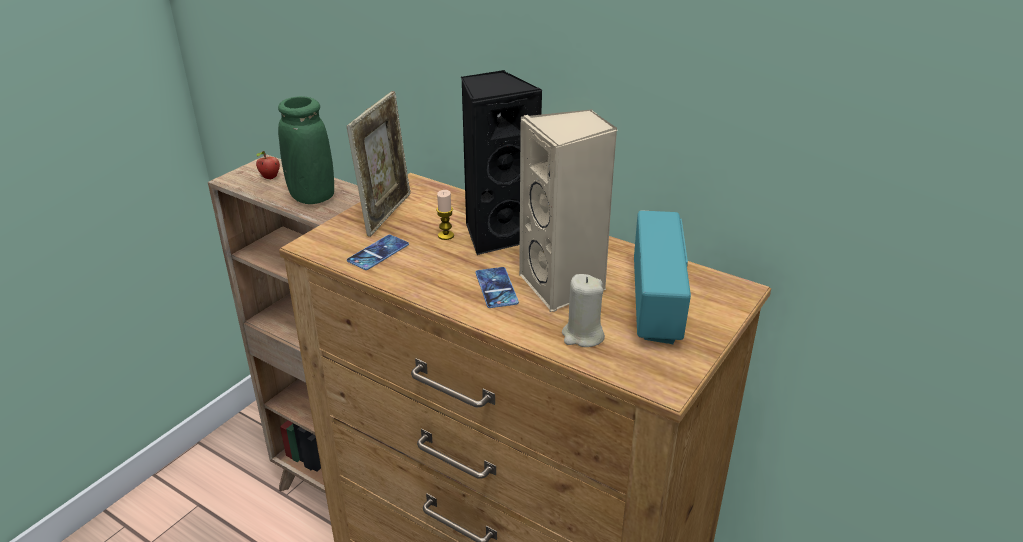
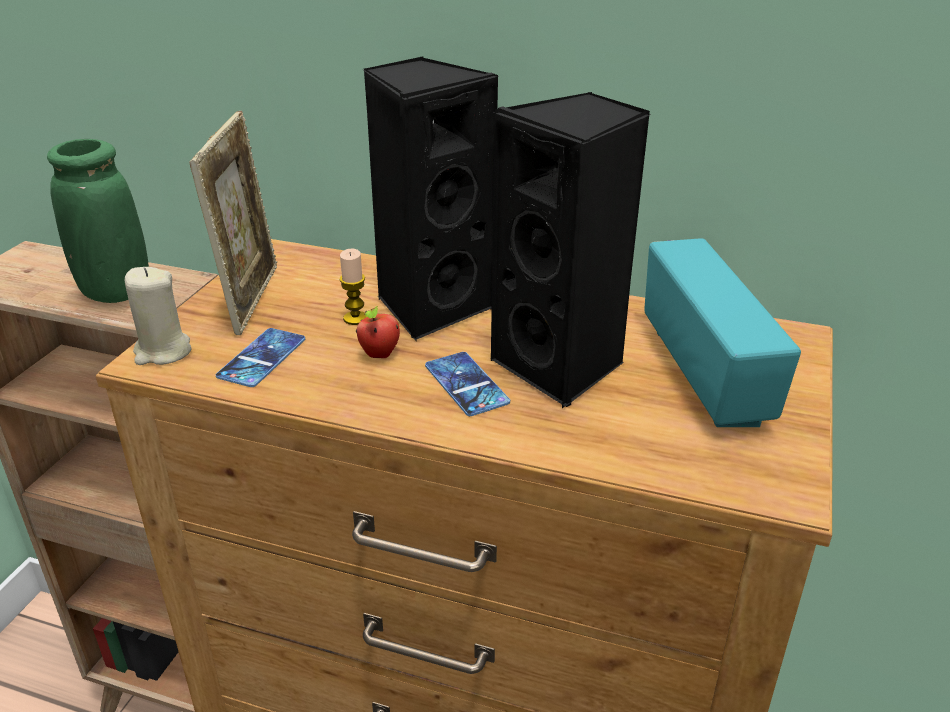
camera: 15 degrees left, 0 degrees up
(270, 178) = (39, 273): apple -> apple (380, 355)
(564, 286) = (562, 367): beige speaker -> black speaker
(582, 336) = (628, 436): beige candle -> beige candle (162, 352)

